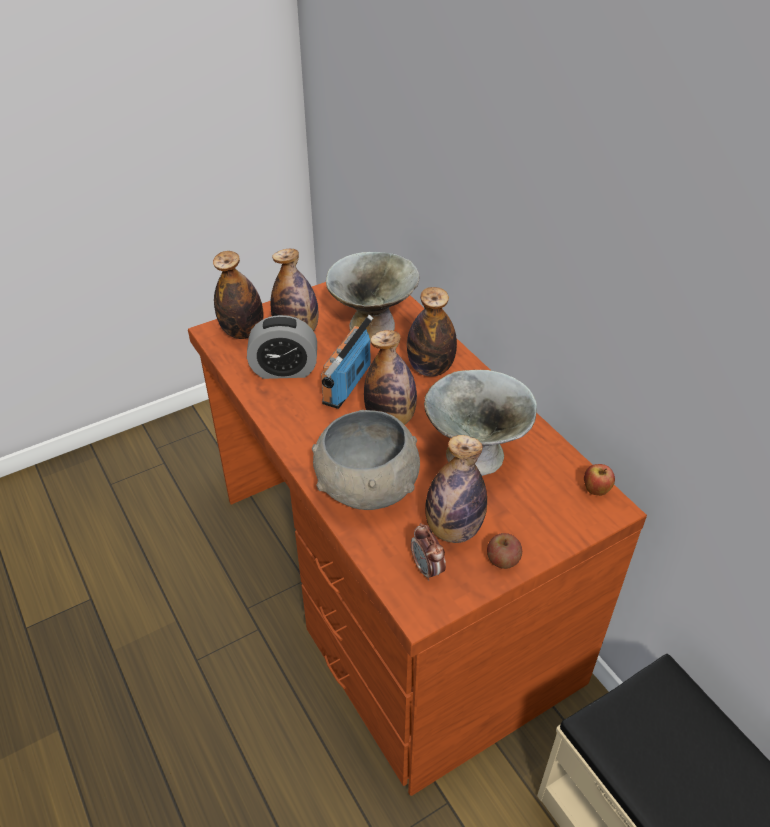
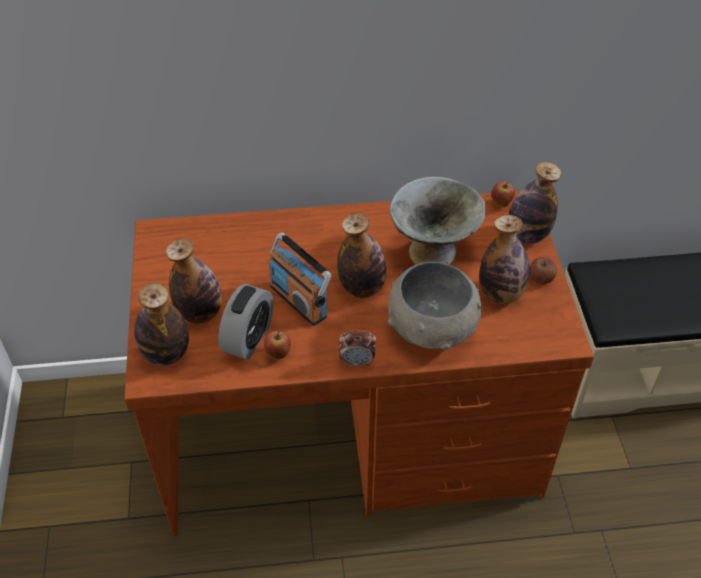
camera: 65 degrees left, 5 degrees up
(276, 393) = (278, 354): none -> apple
(373, 327) = (231, 256): grey bowl -> none
(427, 569) = (531, 323): alarm clock -> alarm clock (357, 362)
(430, 368) = (314, 239): bottle -> bottle (527, 235)

